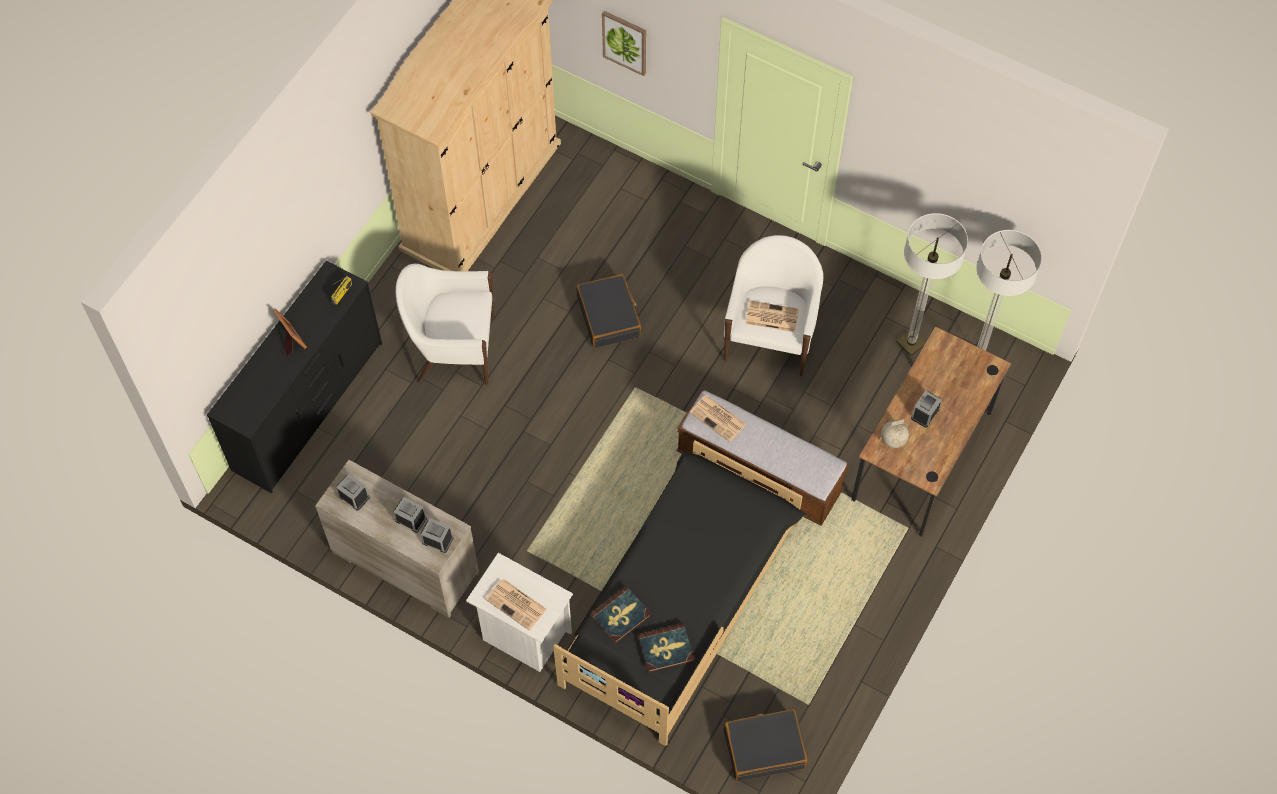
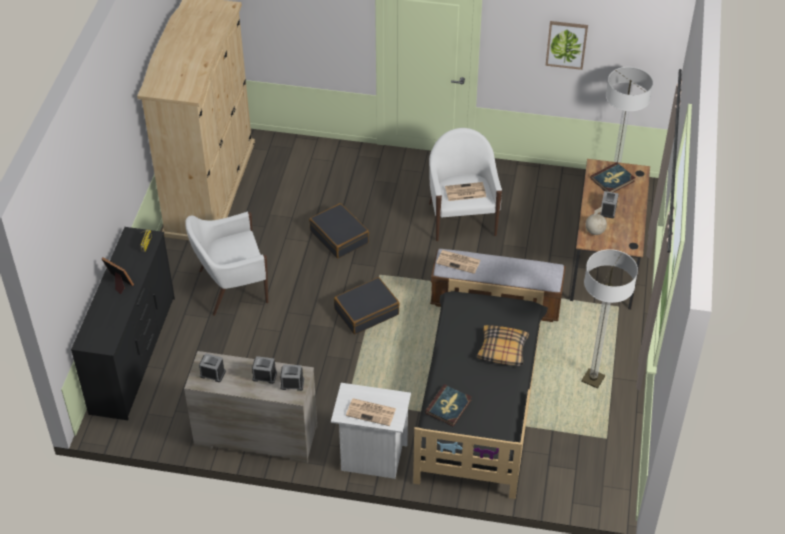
camera: 20 degrees left, 15 degrees down
(625, 42) = (297, 30): picture -> picture (566, 44)
(666, 649) = (493, 418): book -> book (612, 180)
(717, 560) = (502, 350): none -> pillow
(764, 748) = (589, 477): black suitcase -> black suitcase (366, 311)
(911, 343) = (562, 196): floor lamp -> floor lamp (593, 379)

